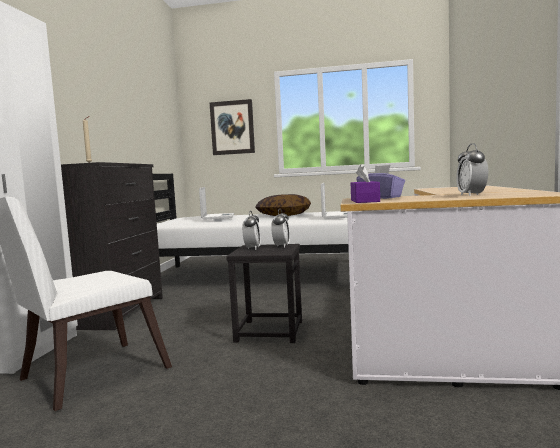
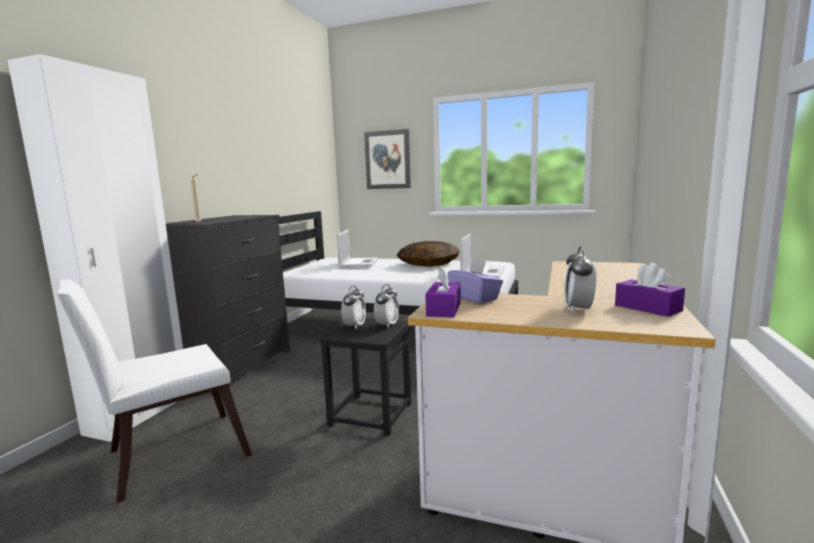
camera: 10 degrees right, 5 degrees up
(522, 192) = (647, 308): none -> purple tissue box

